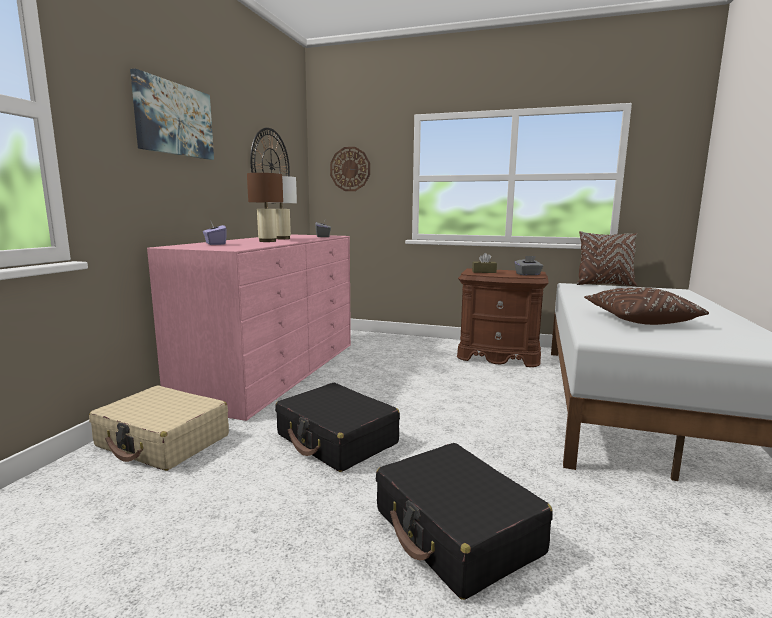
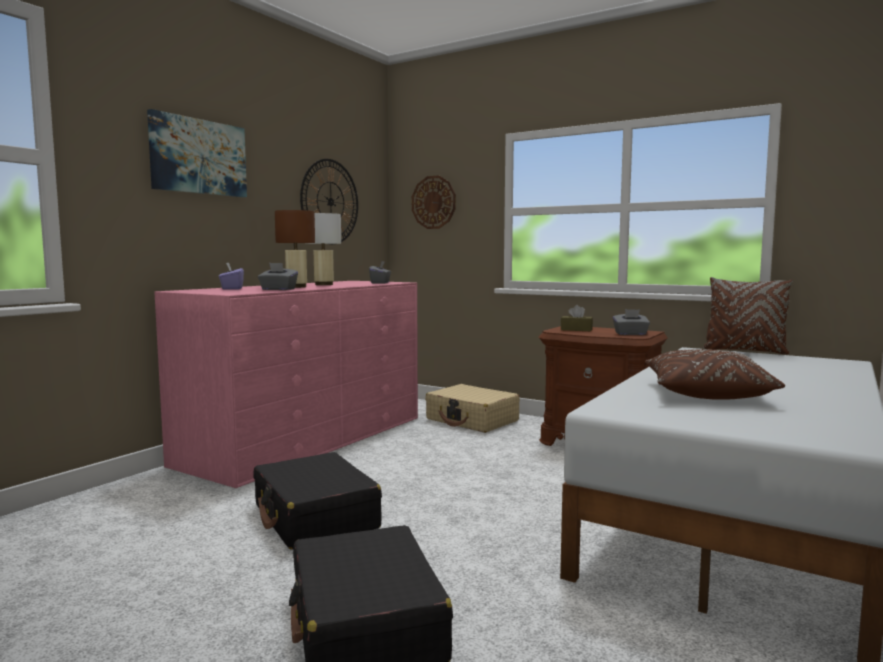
camera: 15 degrees right, 5 degrees down
(163, 441) = (140, 499): beige suitcase -> beige suitcase (472, 420)
(261, 244) = (278, 289): none -> grey tissue box

